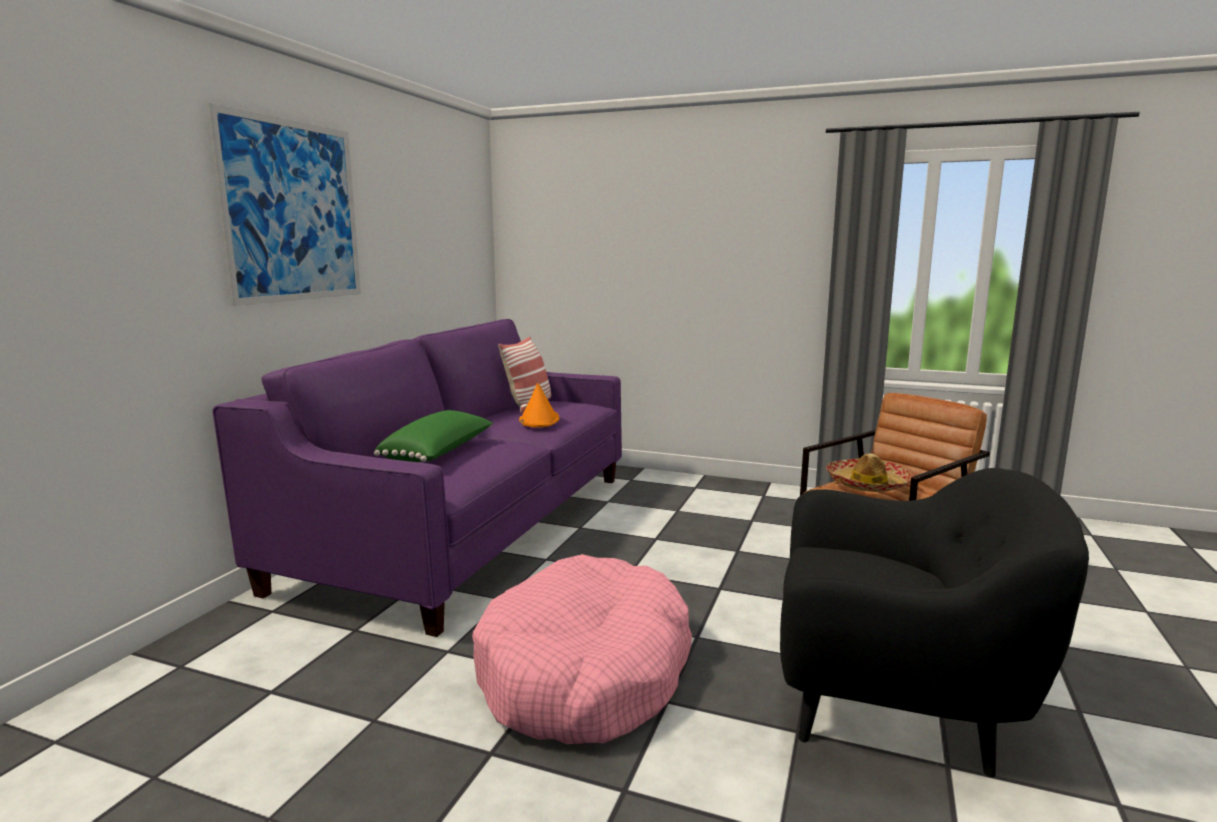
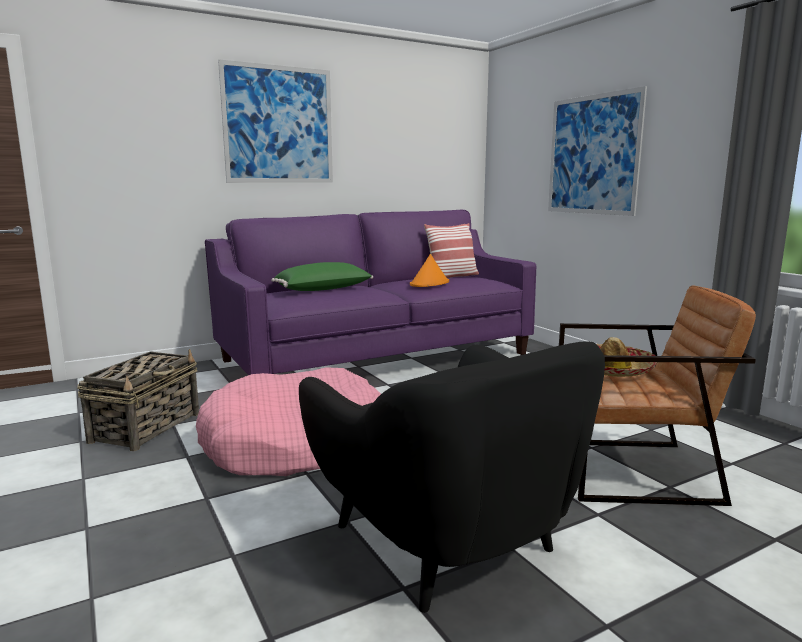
camera: 40 degrees right, 0 degrees up
(341, 742) = (147, 427): none -> basket
(663, 255) = (593, 155): none -> picture

